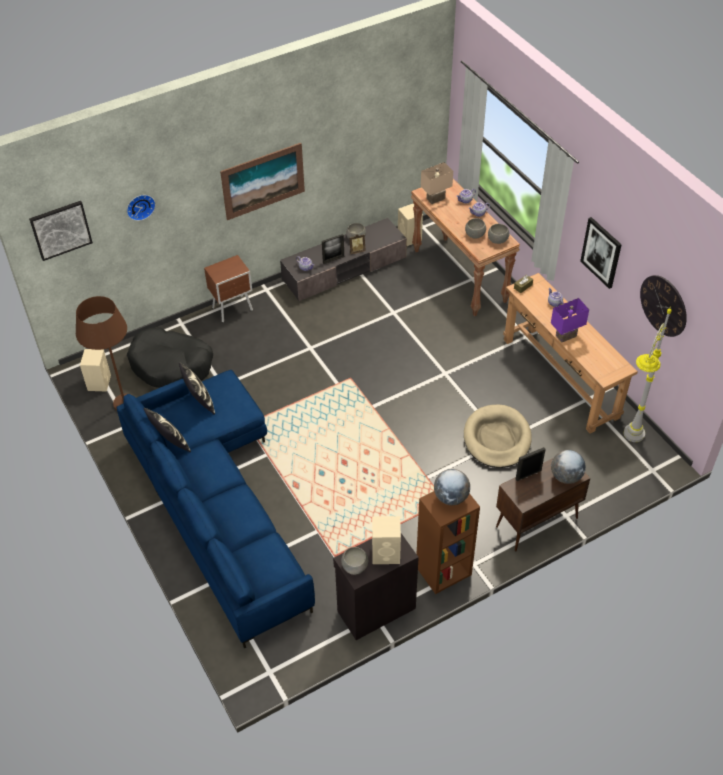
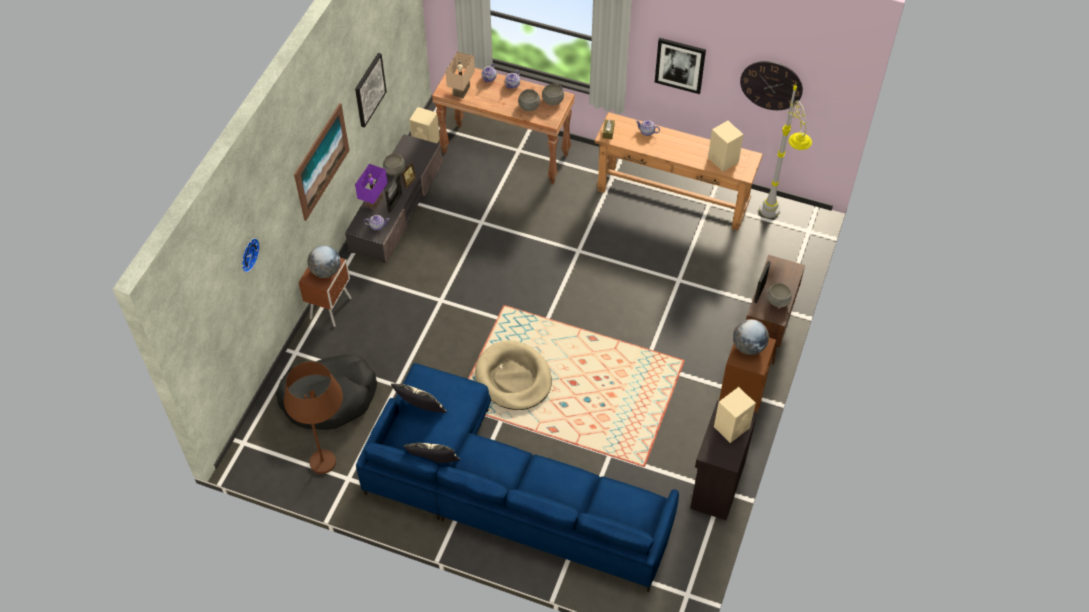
camera: 40 degrees left, 5 degrees up
(61, 230) = (199, 324): picture -> picture (369, 89)
(99, 382) = (275, 459): beige speaker -> beige speaker (722, 159)
(354, 566) = (718, 454): grey bowl -> grey bowl (777, 301)
(497, 439) = (673, 281): beige dog bed -> beige dog bed (513, 378)
(566, 336) = (683, 156): purple table lamp -> purple table lamp (375, 202)
(566, 476) = (787, 275): globe -> globe (326, 271)

